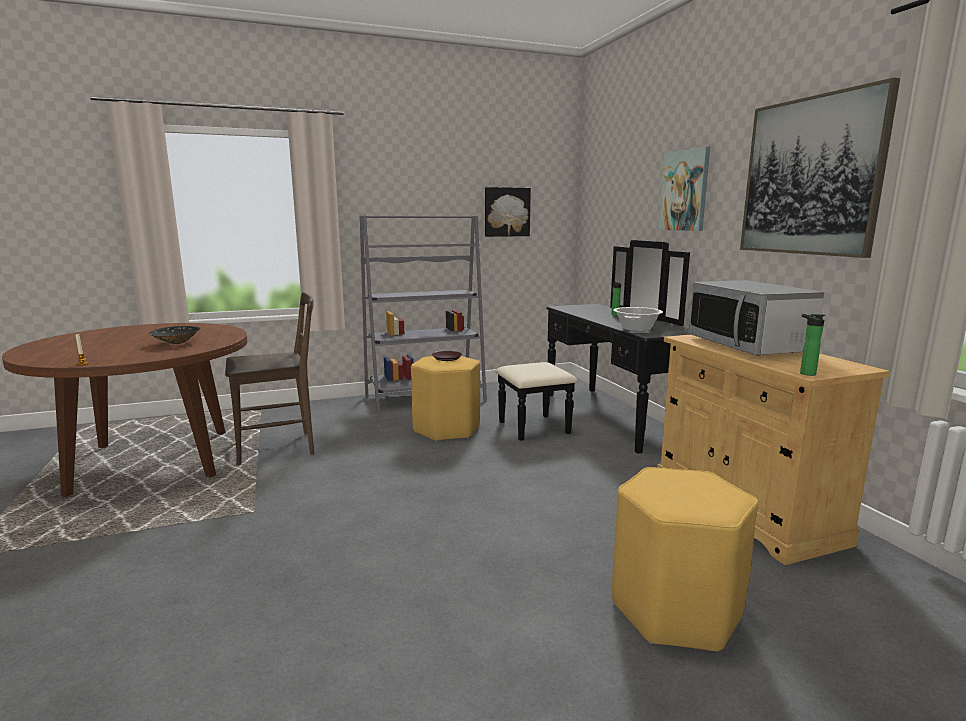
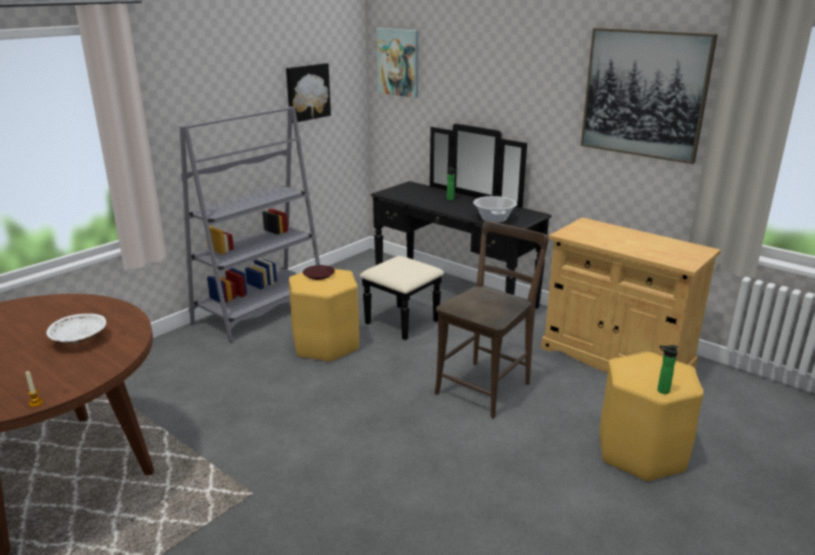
camera: 30 degrees left, 10 degrees up
(176, 343) = (79, 340): black bowl -> white bowl
(280, 447) = (180, 415): brown chair -> brown chair (486, 386)
(684, 190) = (514, 84): picture -> picture (398, 62)
(748, 346) = (616, 236): microwave -> none
(805, 373) = (684, 264): bottle -> bottle (661, 391)

